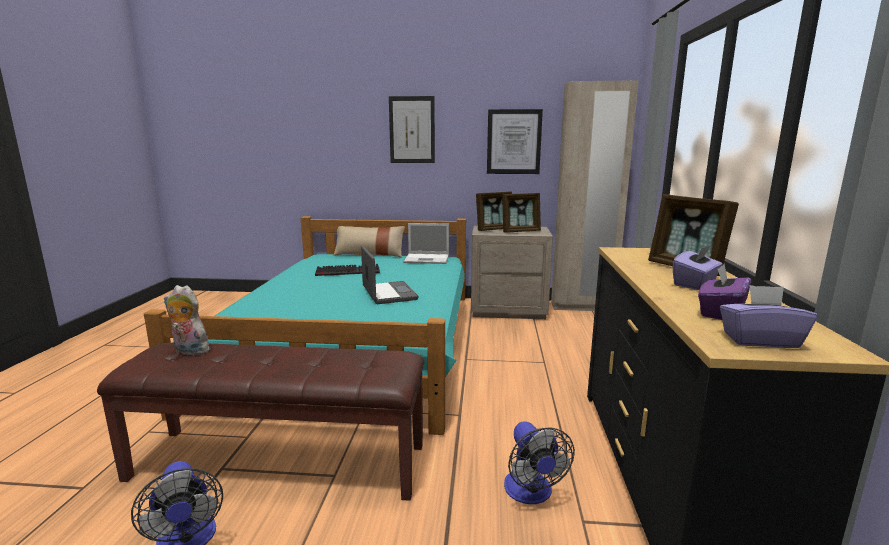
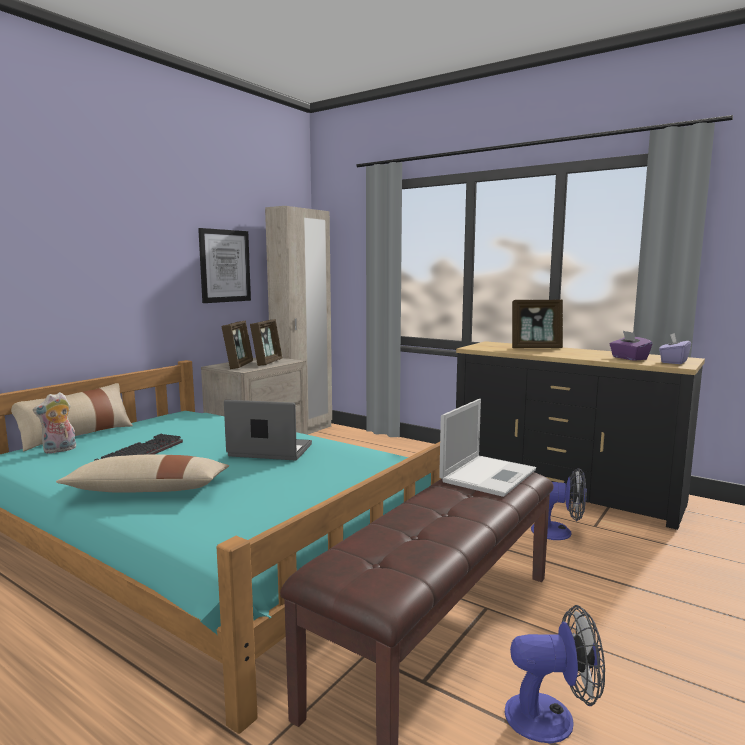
camera: 60 degrees left, 5 degrees down
(189, 351) = (367, 551): plush toy -> plush toy (59, 450)
(291, 289) = (149, 490): none -> beige pillow
(412, 130) = (113, 249): picture -> none
(427, 259) = (177, 417): laptop -> laptop (489, 475)
(695, 284) = (572, 352): purple tissue box -> none

